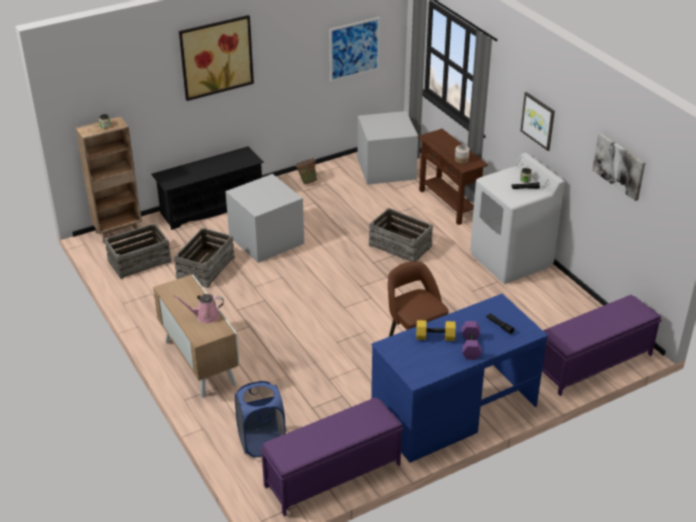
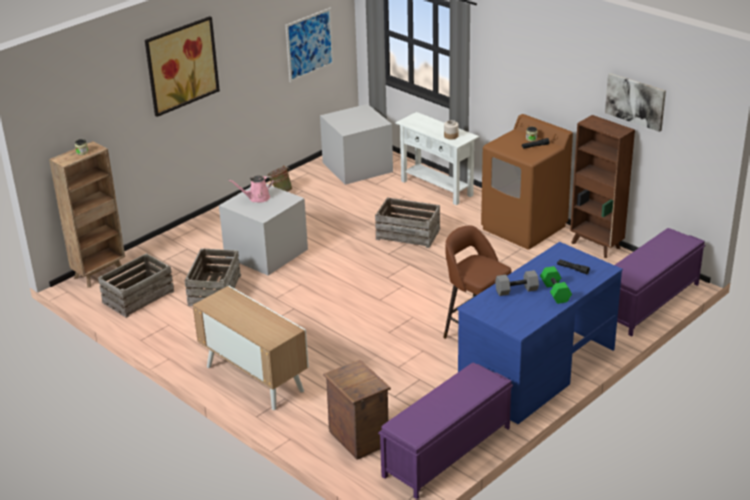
camera: 15 degrees left, 5 degrees down
(205, 316) = (264, 321): pink watering can -> pink watering can (257, 198)
(211, 207) = (191, 233): black shoe rack -> none
(261, 442) = (358, 438): blue laundry basket -> crate
(435, 337) = (516, 291): yellow dumbbell -> grey dumbbell
(448, 204) = (436, 188): brown console table -> white console table
(470, 346) = (554, 292): purple dumbbell -> green dumbbell
(511, 260) = (524, 227): white washing machine -> brown washing machine
(538, 120) = (532, 78): picture -> none
(571, 293) = (596, 246): none -> brown bookcase

